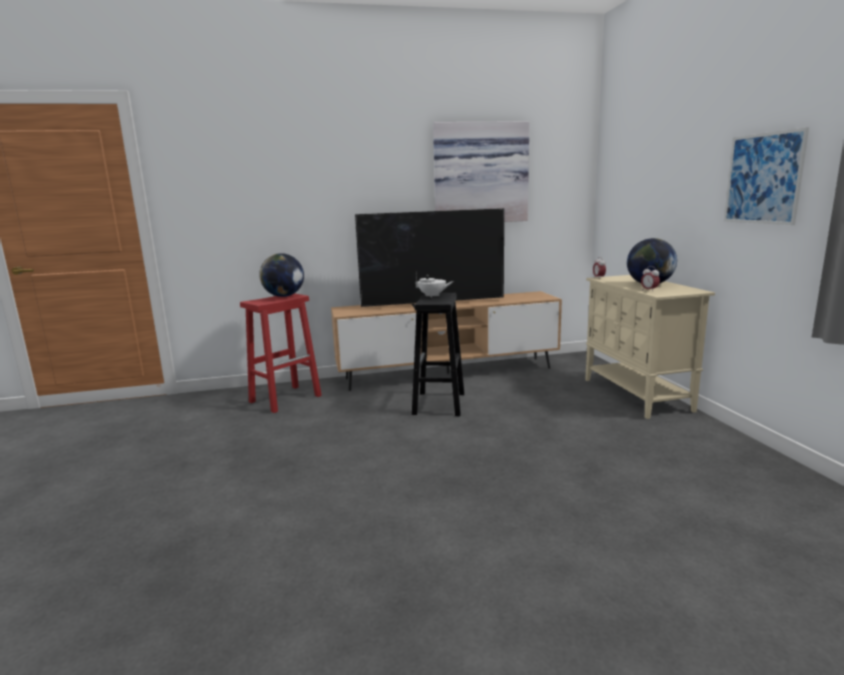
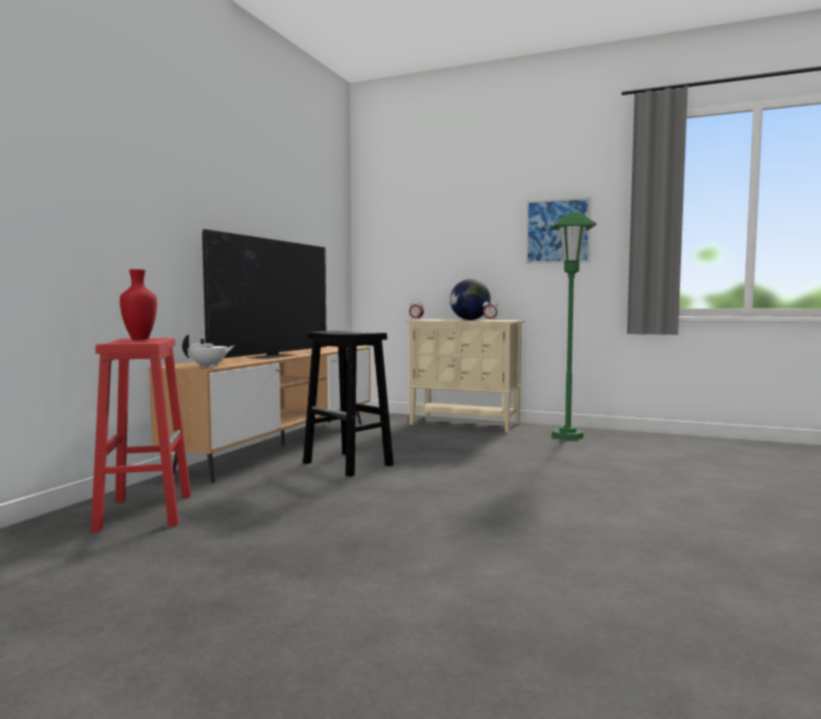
camera: 55 degrees left, 10 degrees down
(284, 296) = (140, 339): globe -> red vase
(432, 296) = (333, 332): white teapot -> white teapot (209, 366)
(480, 173) = (282, 208): picture -> none
(699, 446) = (567, 436): none -> green floor lamp

